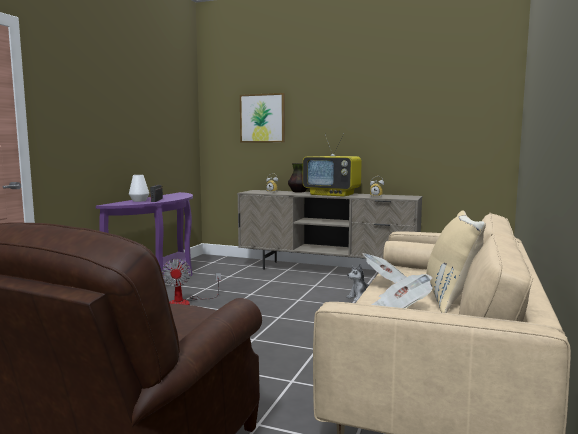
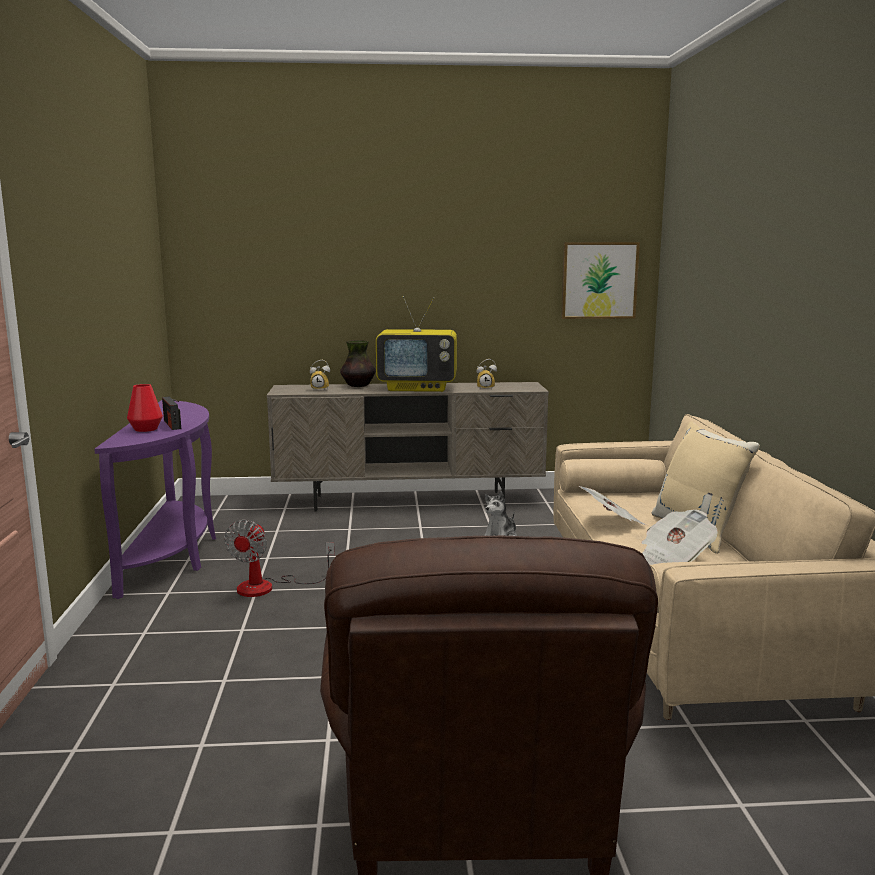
camera: 25 degrees left, 5 degrees up
(139, 201) = (146, 429): white vase -> red vase
(186, 303) = (268, 587): fan -> fan turned 45 degrees clockwise
(262, 118) = (285, 268): picture -> picture (599, 280)

